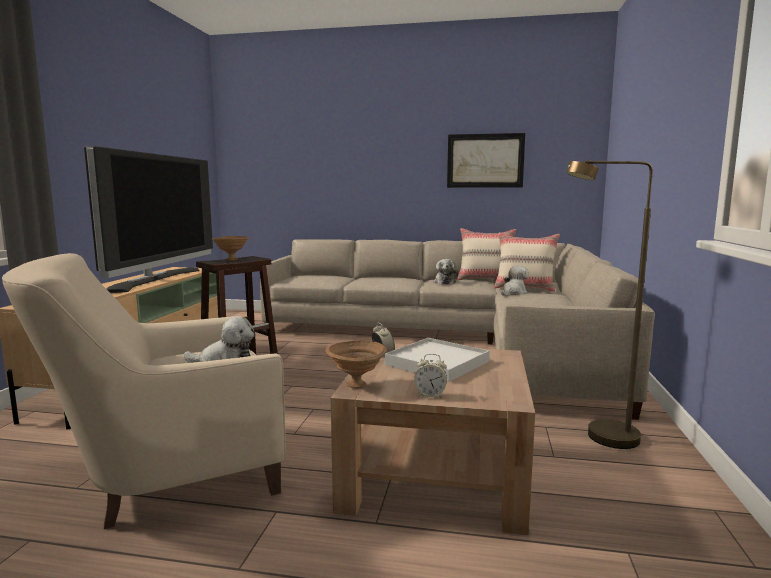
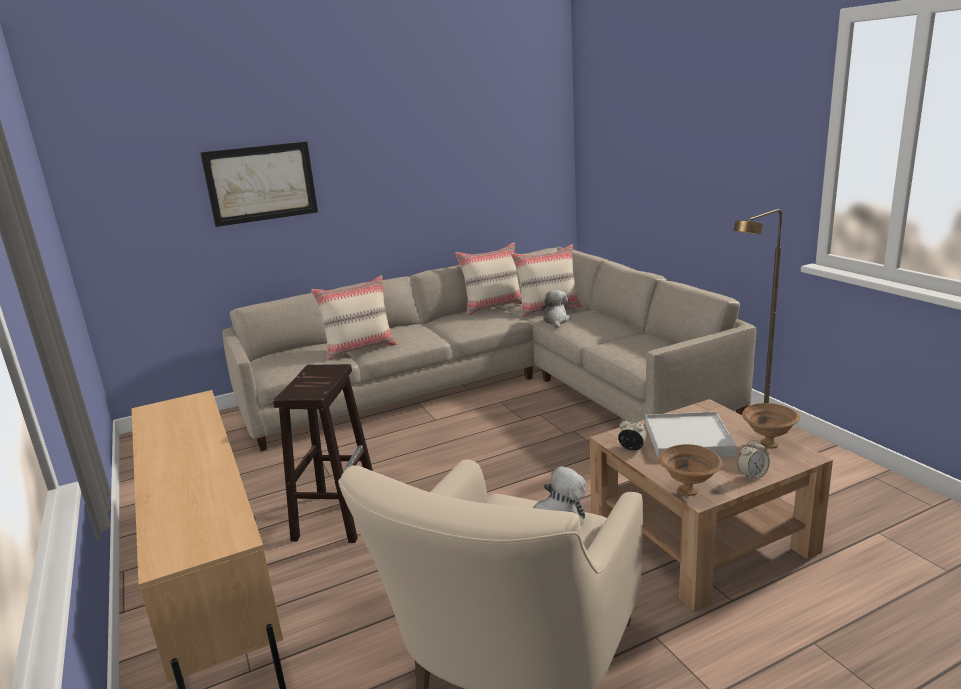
camera: 35 degrees left, 10 degrees up
(156, 279) = (197, 441): television -> none
(231, 260) = (306, 382): brown bowl -> brown bowl (768, 445)
(354, 281) = (360, 349): none -> beige pillow
(444, 282) = (463, 322): plush toy -> none
(485, 161) = (456, 163): picture -> picture (261, 183)

